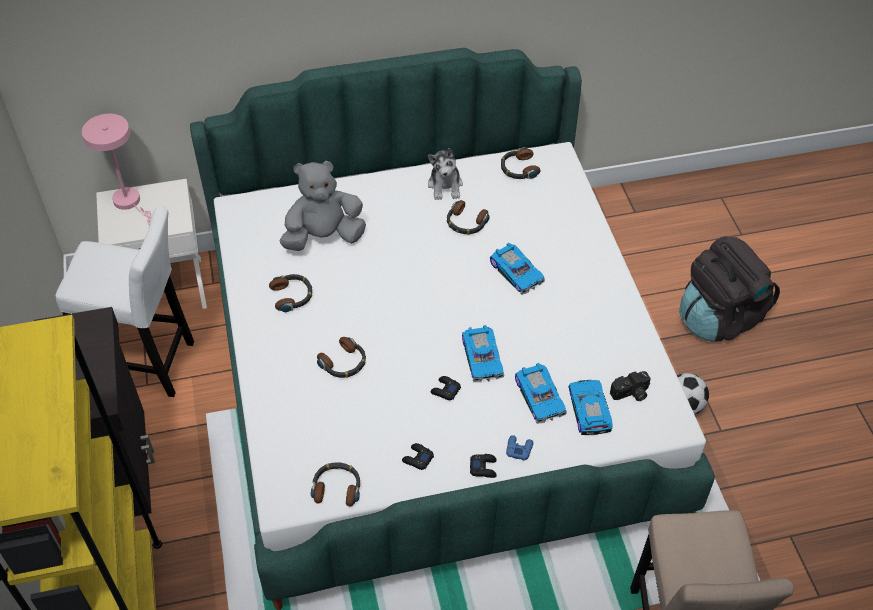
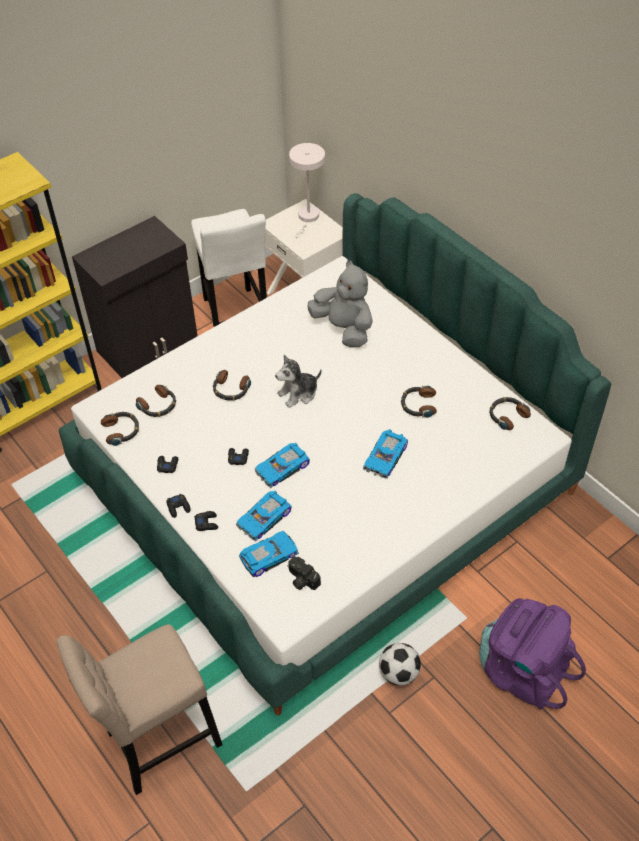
camera: 65 degrees right, 0 degrees up
(130, 202) = (307, 218): pink table lamp -> white table lamp
(292, 296) = (276, 336): headphones -> headphones (158, 406)
(445, 186) = (450, 376): plush toy -> plush toy (298, 393)
(519, 449) = (206, 523): blue game controller -> black game controller
(719, 318) = (522, 671): black backpack -> purple backpack

